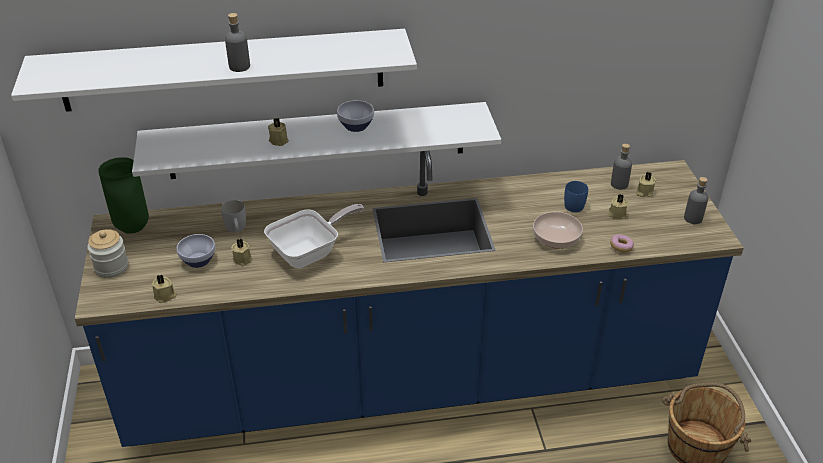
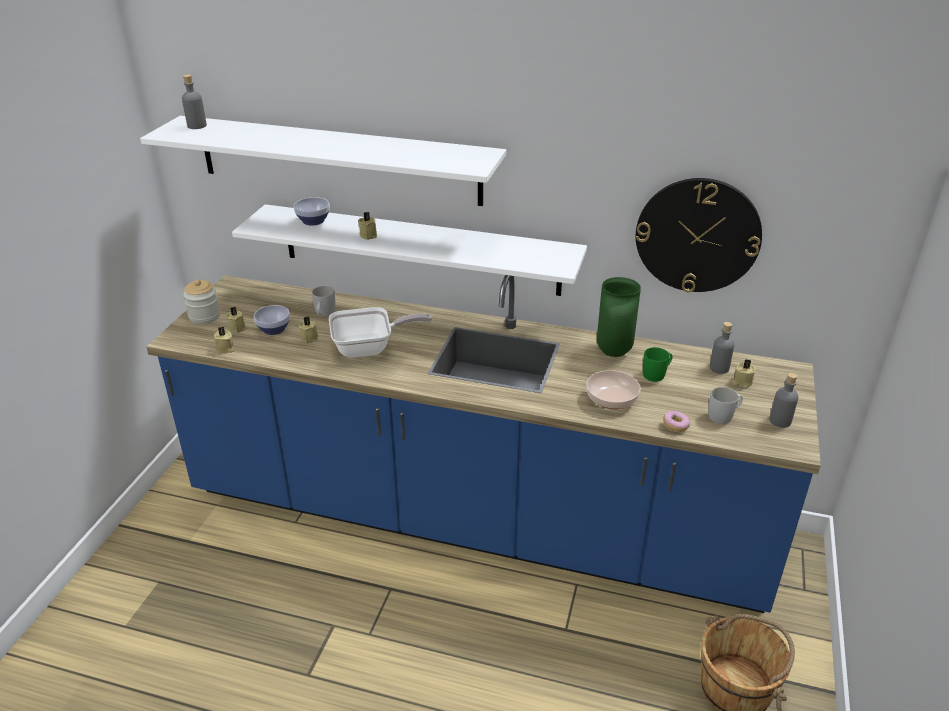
camera: 25 degrees right, 5 degrees down
(131, 228) = (244, 292): green vase -> green vase (612, 352)
(239, 66) = (330, 150): grey bottle -> grey bottle (197, 126)
(356, 126) = (445, 239): bowl -> bowl (313, 221)
(575, 204) = (657, 374): blue mug -> green mug
(584, 73) = (697, 235): none -> wall clock
(617, 214) = (695, 394): beige candle -> beige candle (237, 327)
(650, 227) = (724, 416): none -> white mug

